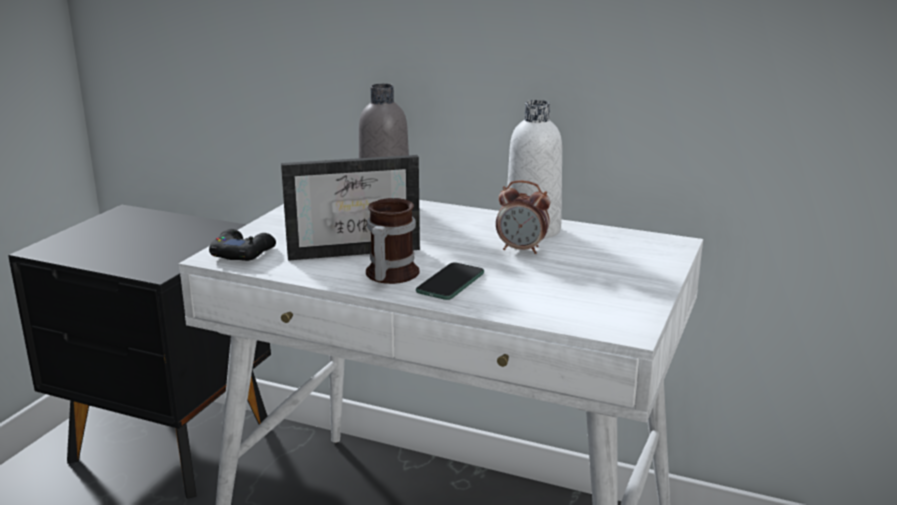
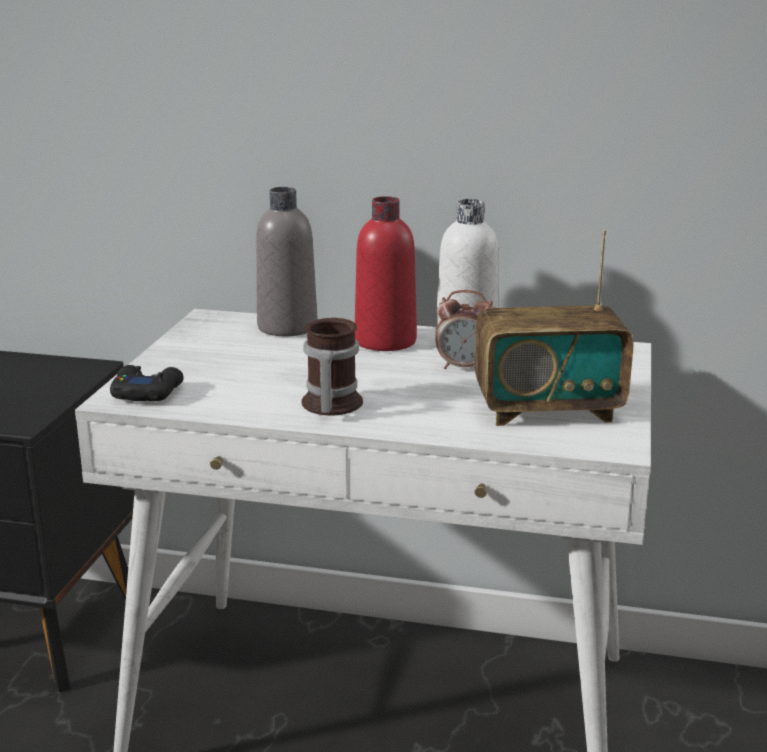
camera: 10 degrees left, 0 degrees up
(355, 249) = (276, 379): picture frame -> none
(450, 283) = (402, 409): phone -> none
(463, 222) = (385, 341): none -> red bottle
(579, 293) = (547, 410): none -> radio

